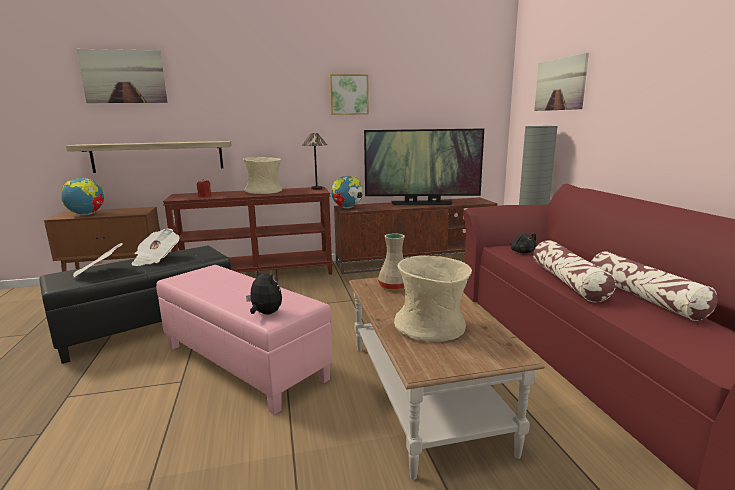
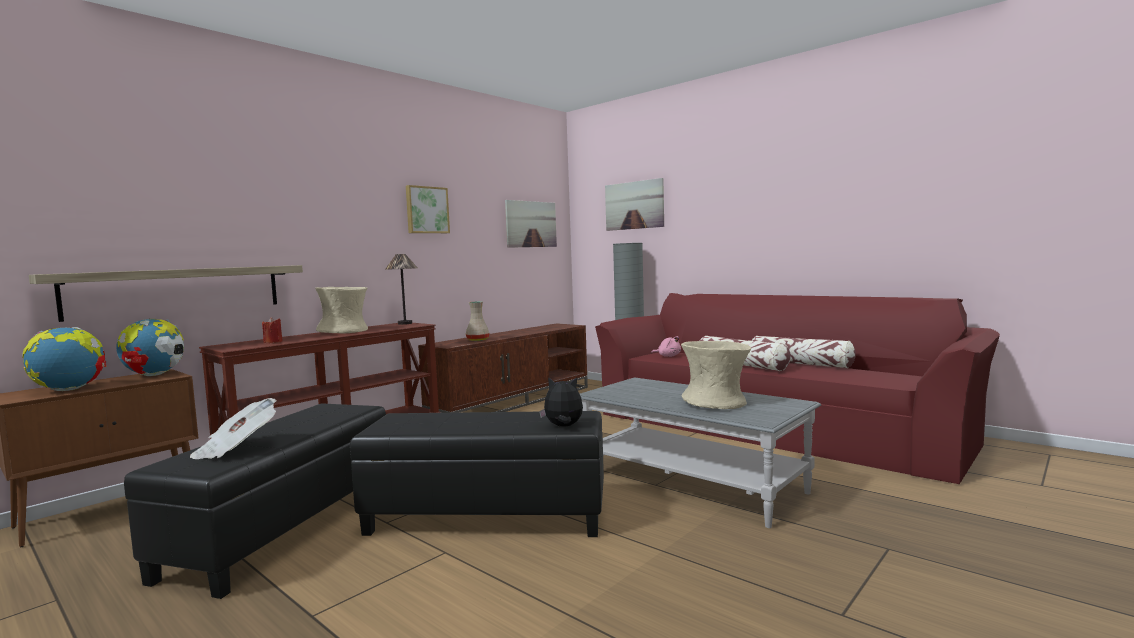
camera: 35 degrees left, 10 degrees down
(124, 76) = (127, 170): picture -> picture (531, 224)
(156, 259) = (286, 424): newspaper -> none
(242, 362) = (486, 517): pink ottoman -> black ottoman
(347, 208) = (443, 344): globe -> globe (154, 375)
(393, 287) = (627, 391): beige vase -> beige vase (477, 340)
(422, 203) = (514, 332): television -> none
(423, 393) = (692, 484): brown coffee table -> grey coffee table
(522, 252) = (668, 356): black plush toy -> pink plush toy

